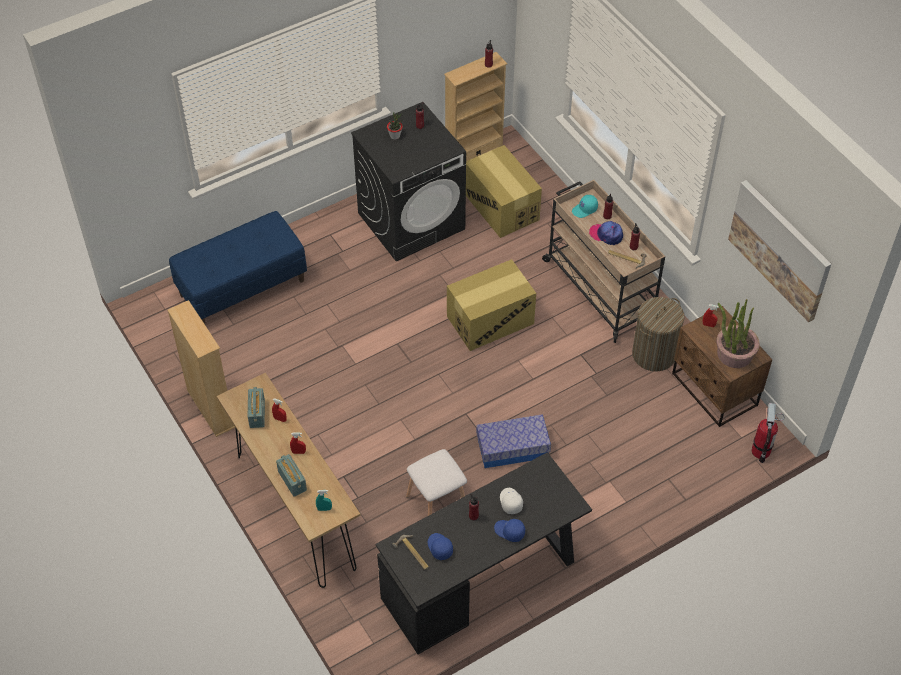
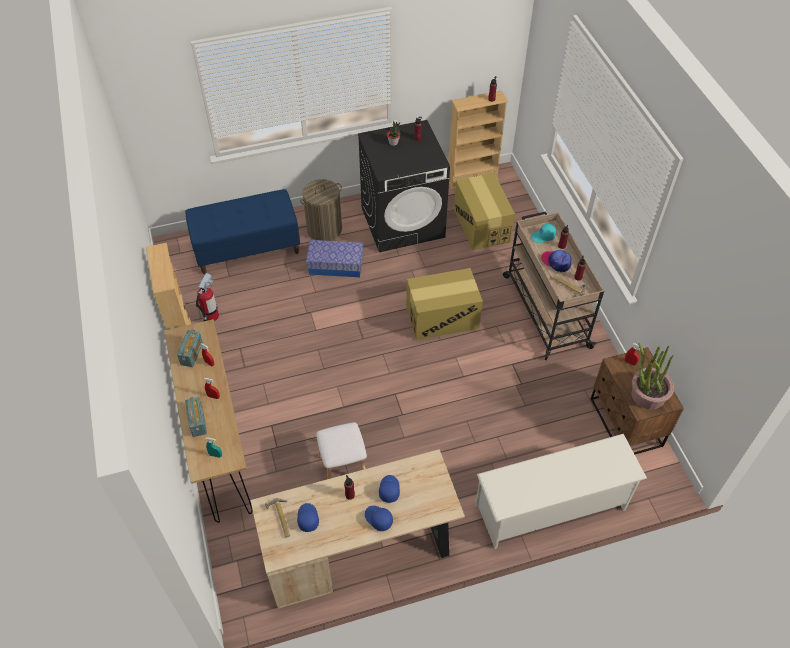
camera: 15 degrees right, 0 degrees up
(483, 580) = (360, 551): black desk -> beige desk
(510, 502) = (389, 490): white cap -> blue cap
(512, 448) = (426, 434): storage box -> storage box (336, 265)
(654, 354) = (578, 378): laundry basket -> laundry basket (324, 229)
(662, 491) = (551, 507): none -> white shoe rack
(761, 451) = (655, 490): fire extinguisher -> fire extinguisher (211, 316)
(780, 249) = (711, 303): picture -> none

